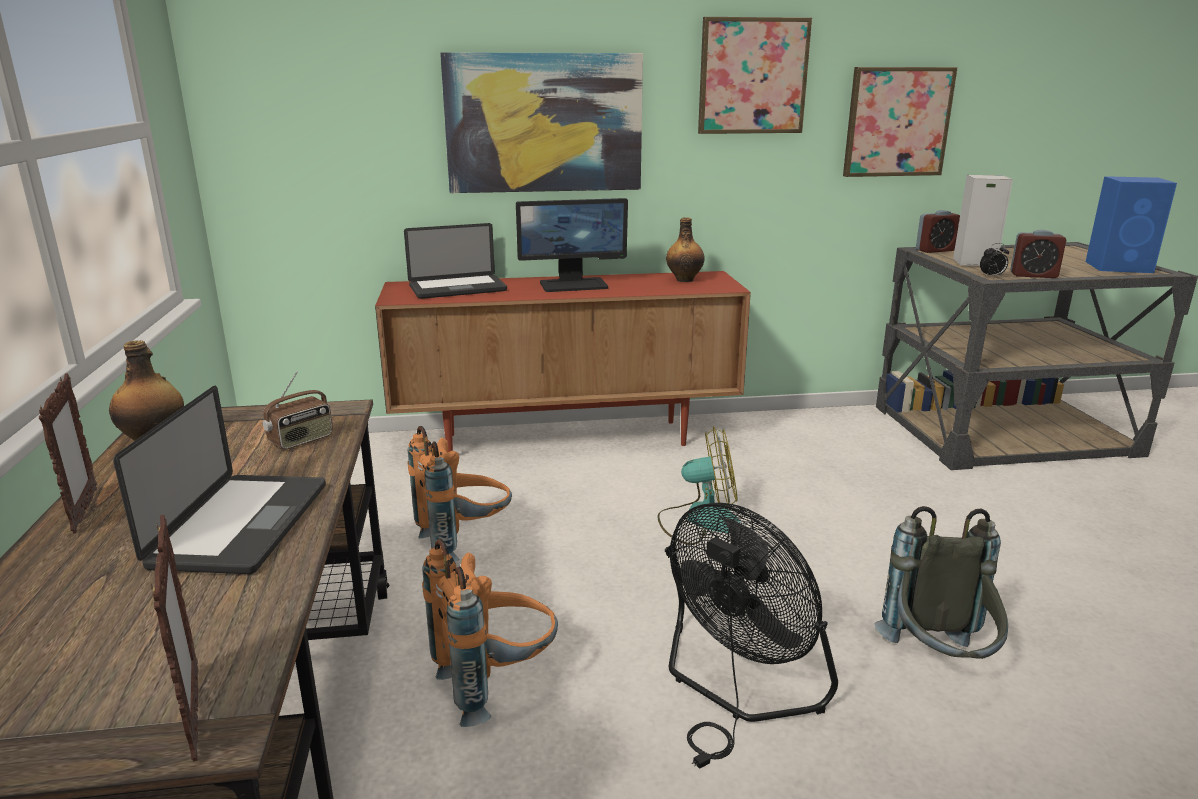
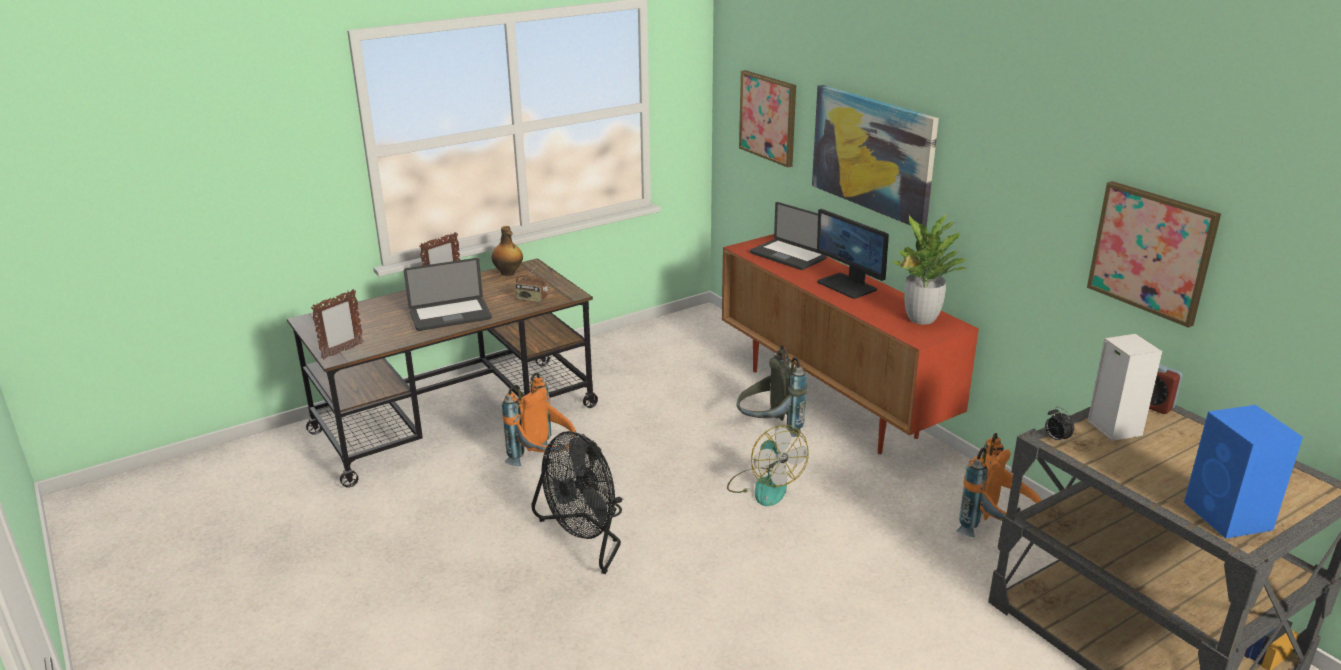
camera: 65 degrees right, 5 degrees up
(465, 542) = (660, 411): orange backpack -> orange backpack (997, 531)
(684, 279) = (921, 319): bottle -> potted plant
(728, 688) = (587, 534): black fan -> black fan turned 120 degrees clockwise
(752, 76) = (1019, 162): picture -> picture (768, 117)
(938, 663) = (665, 612): grey backpack -> grey backpack (768, 429)
(1033, 275) = (1095, 461): alarm clock -> none

